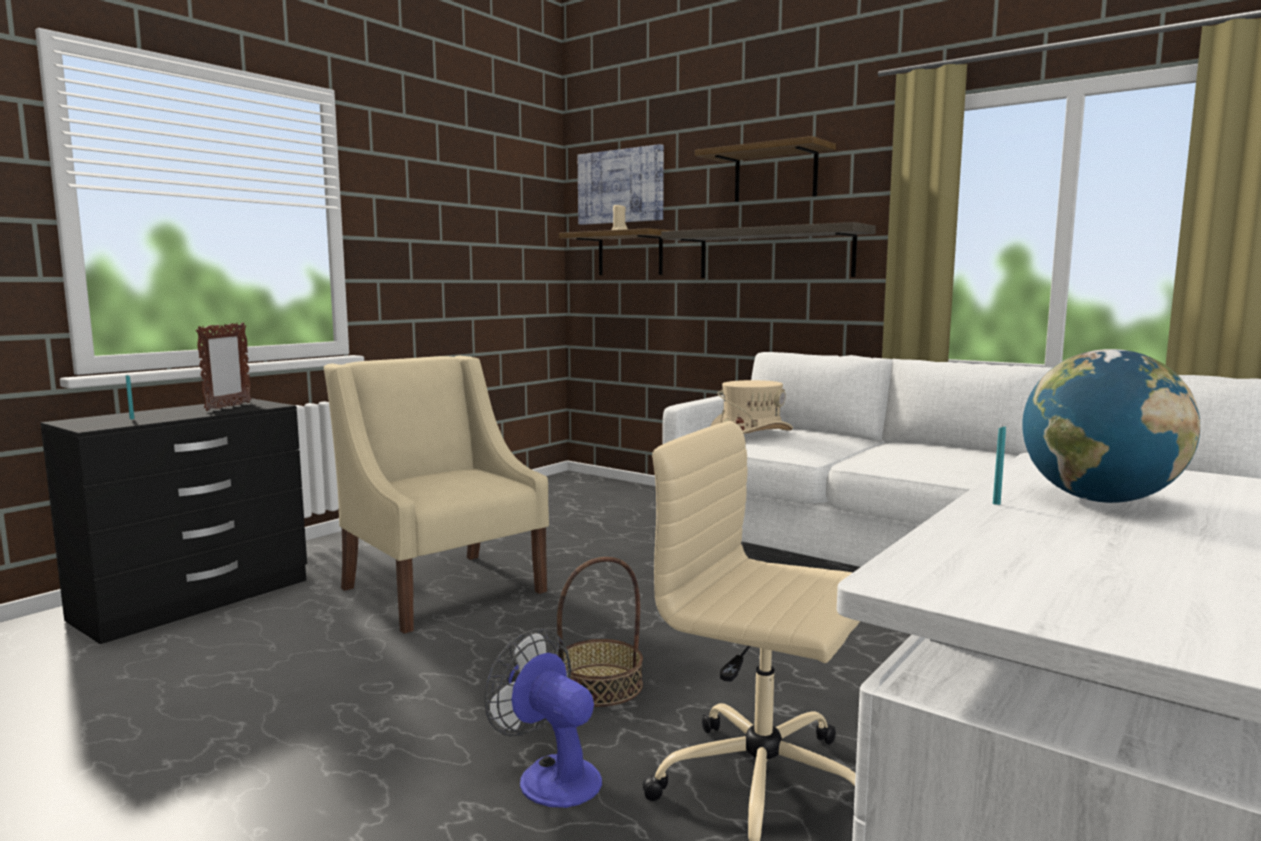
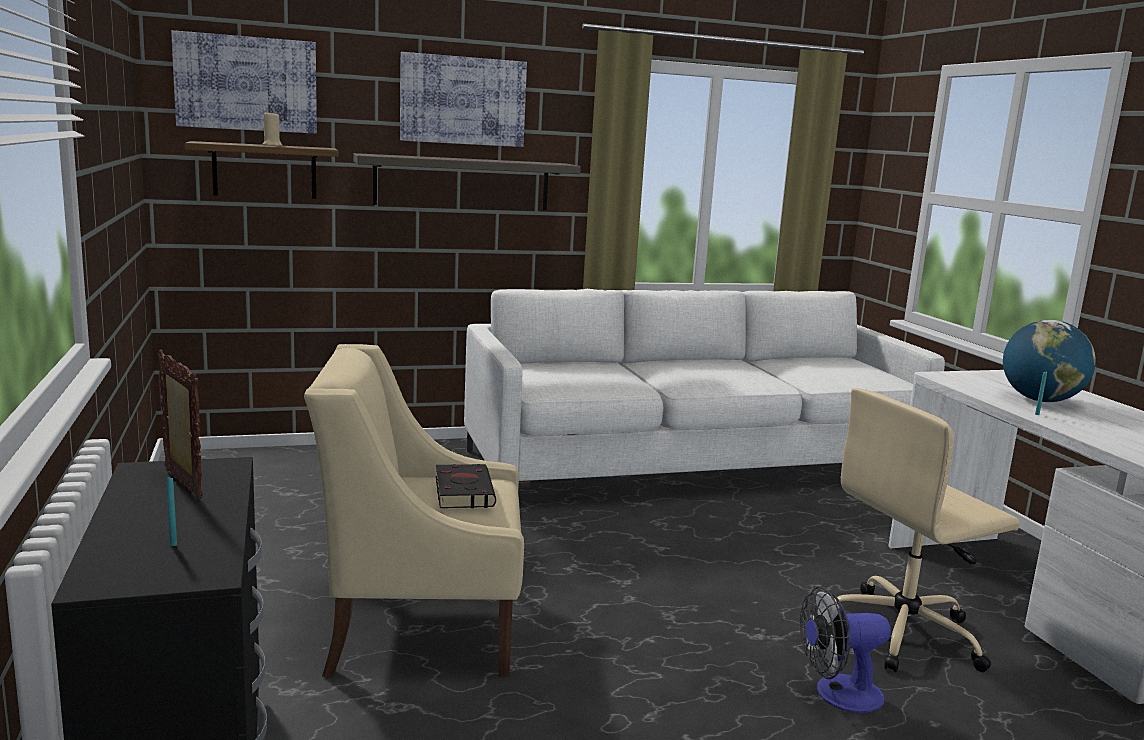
camera: 55 degrees left, 5 degrees up
(455, 476) = (463, 491): none -> black book
(600, 685) = (720, 629): basket -> none
(751, 433) = (548, 375): beige hat -> none
(775, 174) = (463, 101): shelf -> picture

